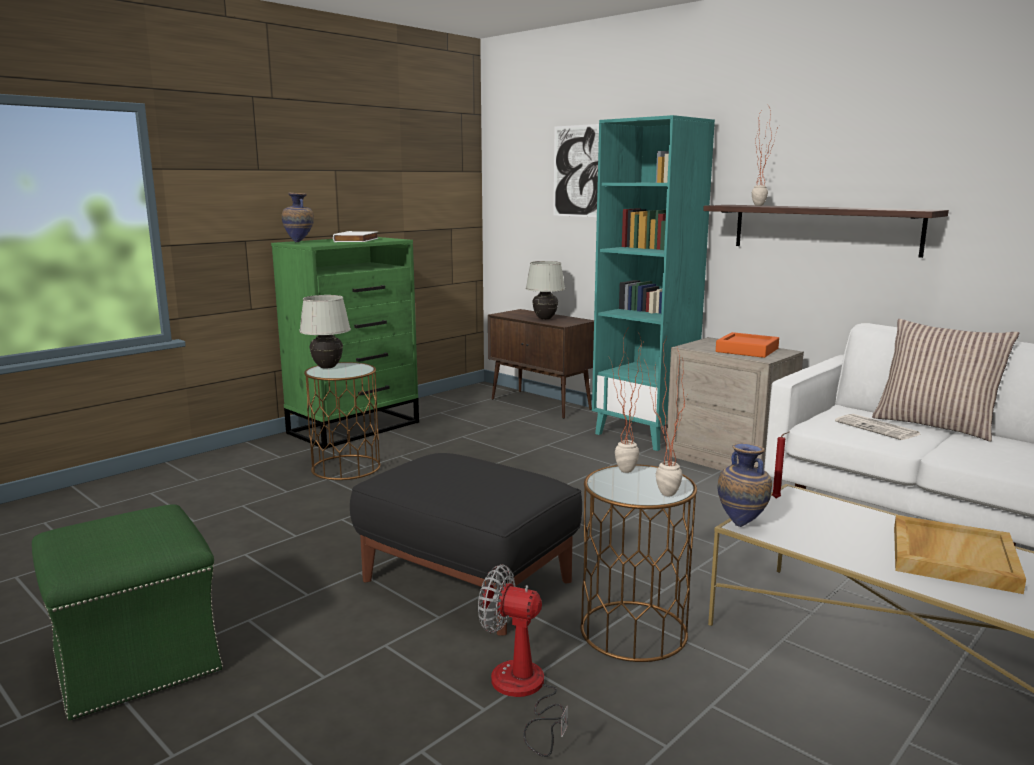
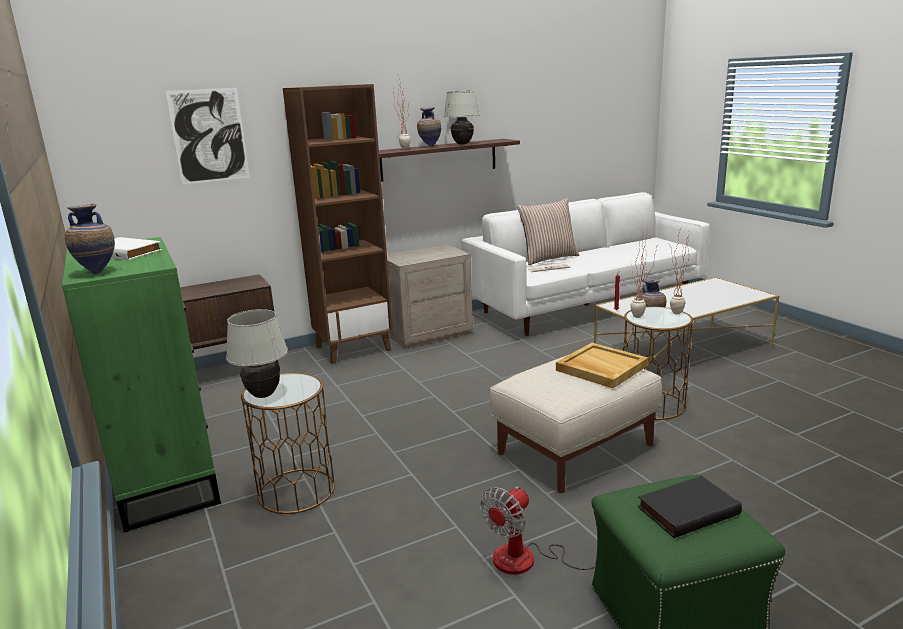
camera: 70 degrees left, 5 degrees up
(122, 536) = (687, 509): none -> black book
(467, 581) = (576, 448): black ottoman -> beige ottoman
(523, 693) = (715, 445): fan -> fan (529, 560)
(545, 319) = (223, 287): white table lamp -> white table lamp (462, 144)
(644, 435) = (353, 348): turquoise bookcase -> brown bookcase
(747, 350) = (430, 252): orange tray -> none
(791, 206) = (429, 147): none -> vase
(951, 557) = (691, 296): beige tray -> beige tray (600, 368)

